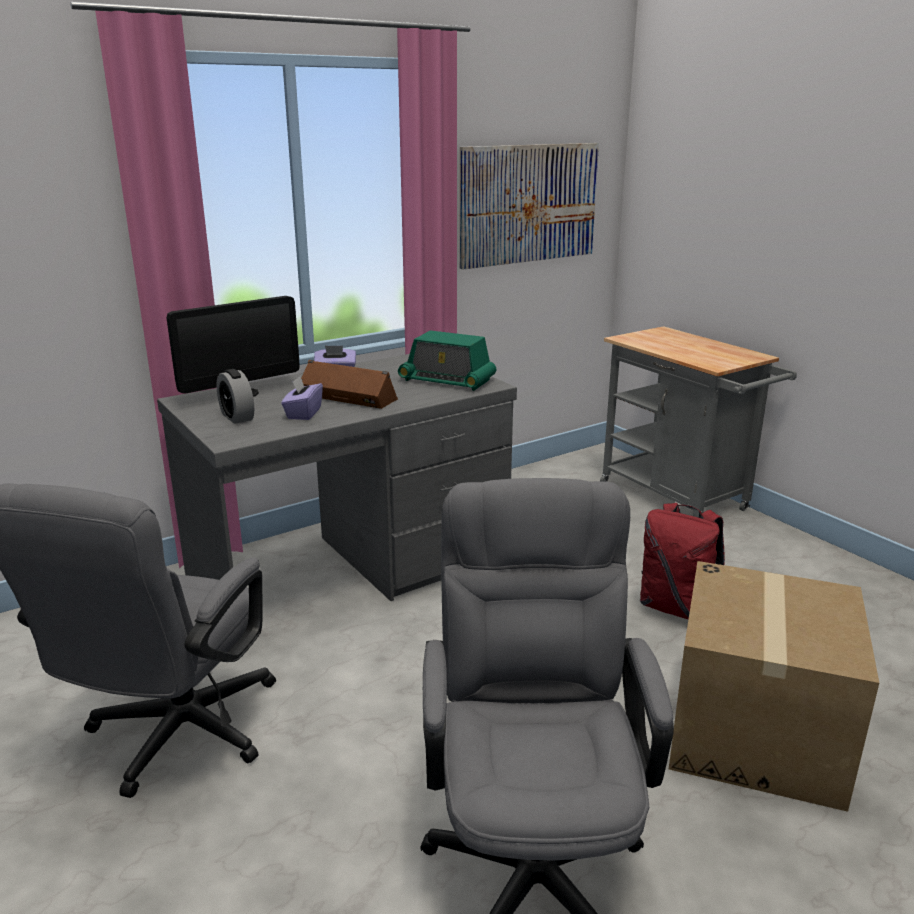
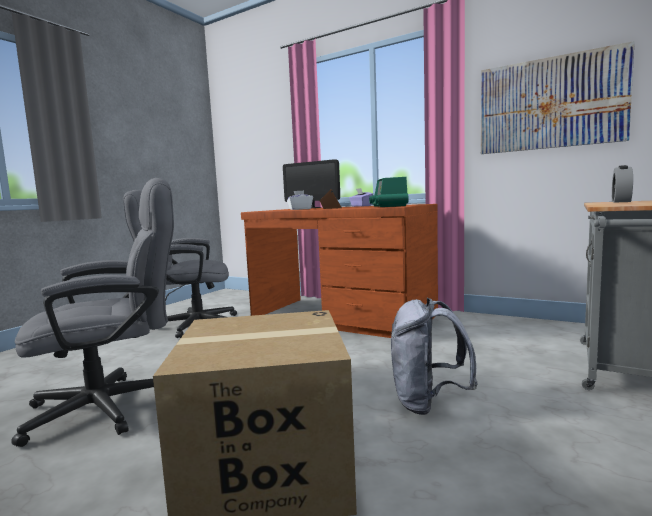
camera: 65 degrees right, 15 degrees down
(237, 417) = (284, 209): alarm clock -> alarm clock (621, 201)
(303, 413) = (300, 209): purple tissue box -> white tissue box
(352, 569) = (342, 317): grey desk -> brown desk
(676, 607) = (427, 403): red backpack -> grey backpack

